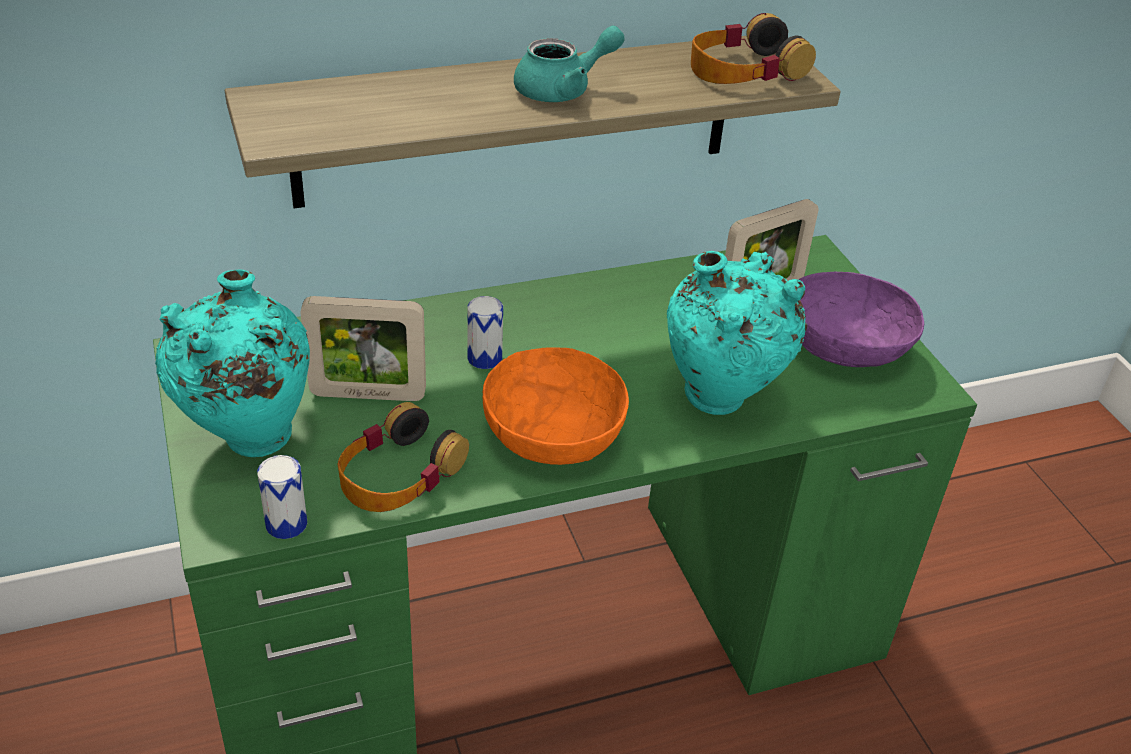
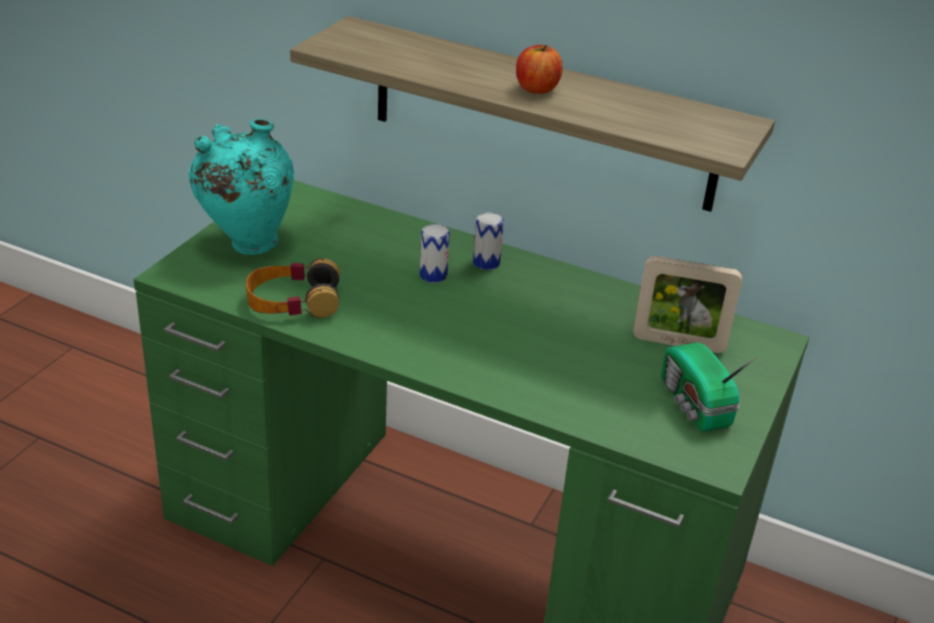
camera: 45 degrees right, 5 degrees down
(286, 524) = (204, 289): can -> can (486, 263)
(368, 394) = (339, 256): picture frame -> none
(552, 435) = (405, 333): orange bowl -> none
(563, 90) = (537, 89): turquoise teapot -> apple
(720, 403) = (541, 380): turquoise vase -> none
(744, 69) = (693, 127): headphones -> none
(846, 347) = (694, 404): purple bowl -> radio

